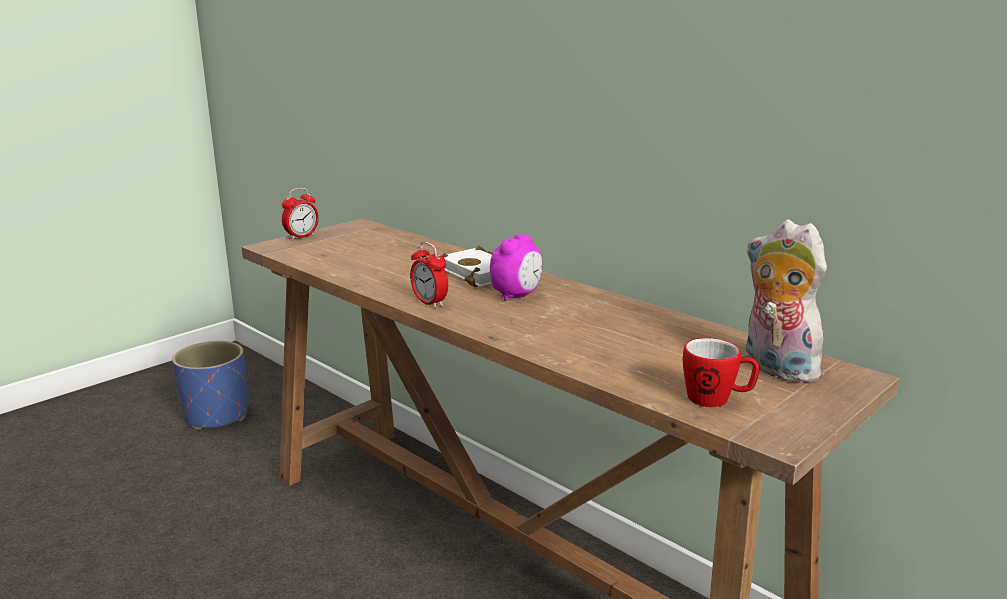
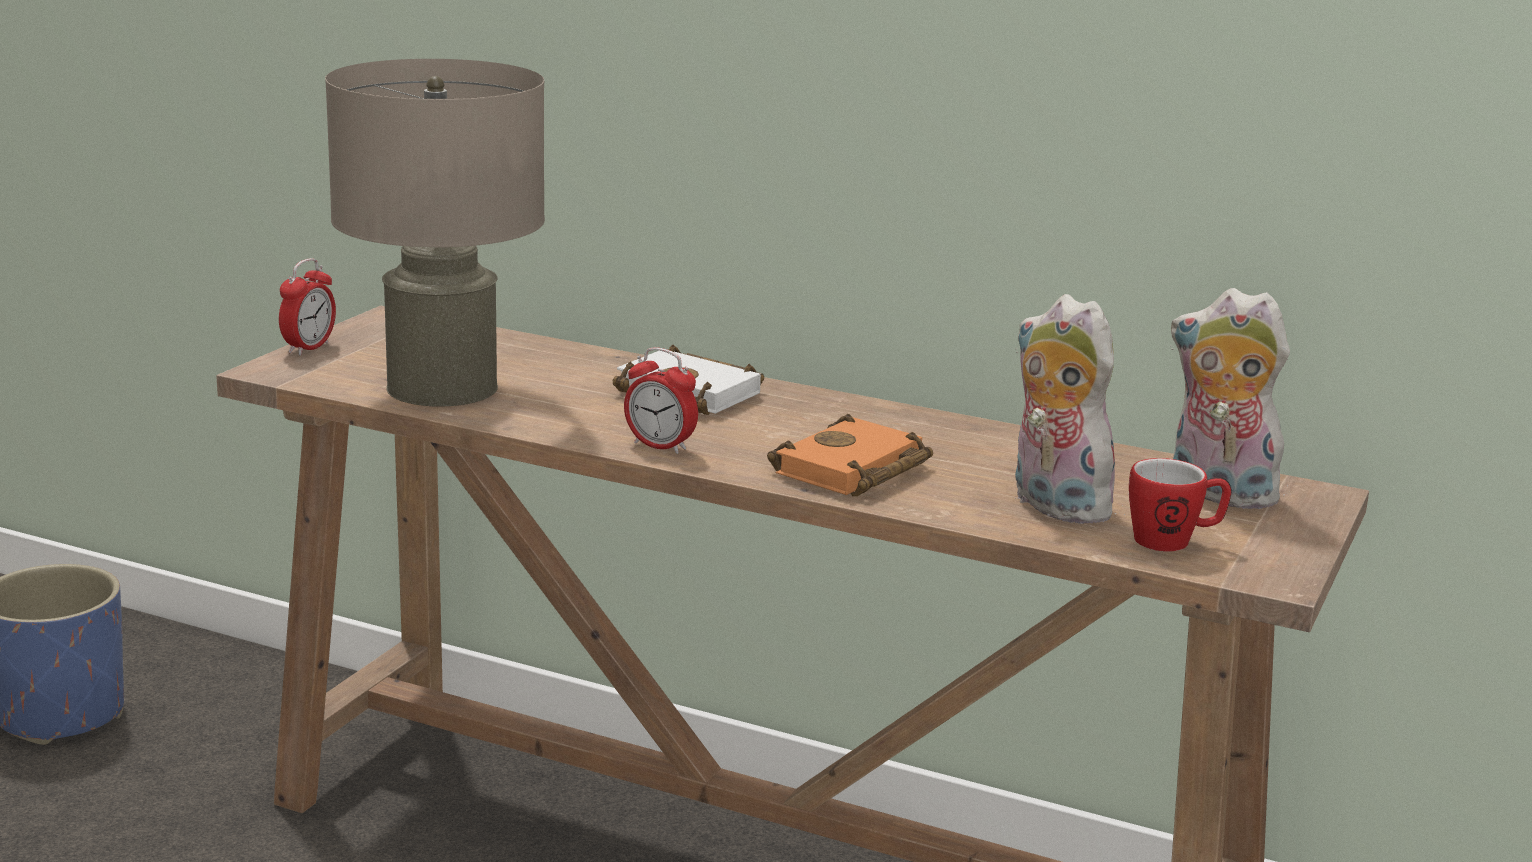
camera: 20 degrees left, 0 degrees up
(345, 261) = (441, 387): none -> beige table lamp
(517, 295) = (783, 423): alarm clock -> none
(532, 328) = (852, 471): none -> orange book
(647, 364) = (1052, 505): none -> plush toy

